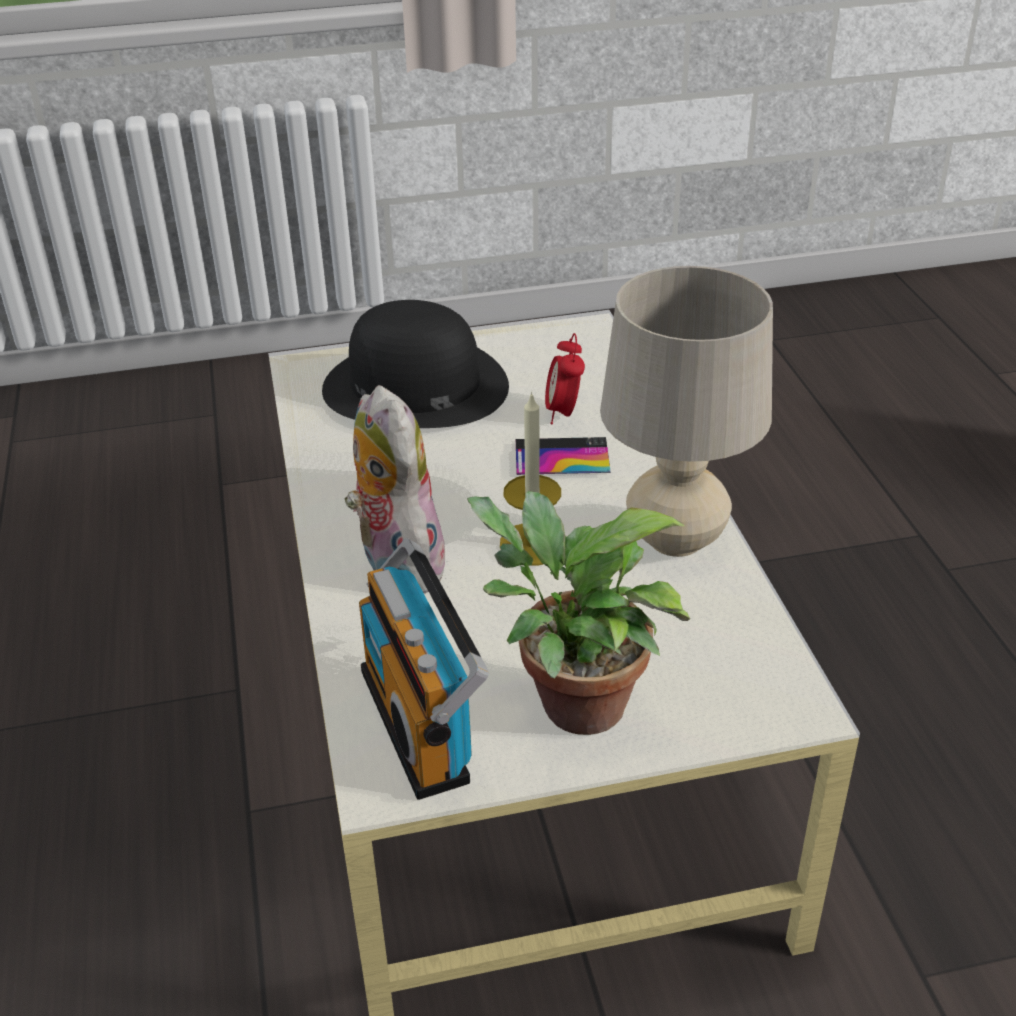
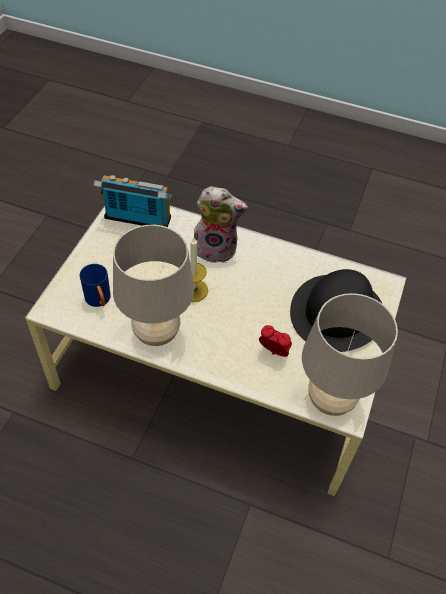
camera: 120 degrees right, 15 degrees up
(562, 457) = (241, 332): phone -> none
(571, 704) = (109, 255): potted plant -> none
(585, 344) = (330, 400): none -> beige table lamp
(696, 648) = (99, 301): none -> blue mug

